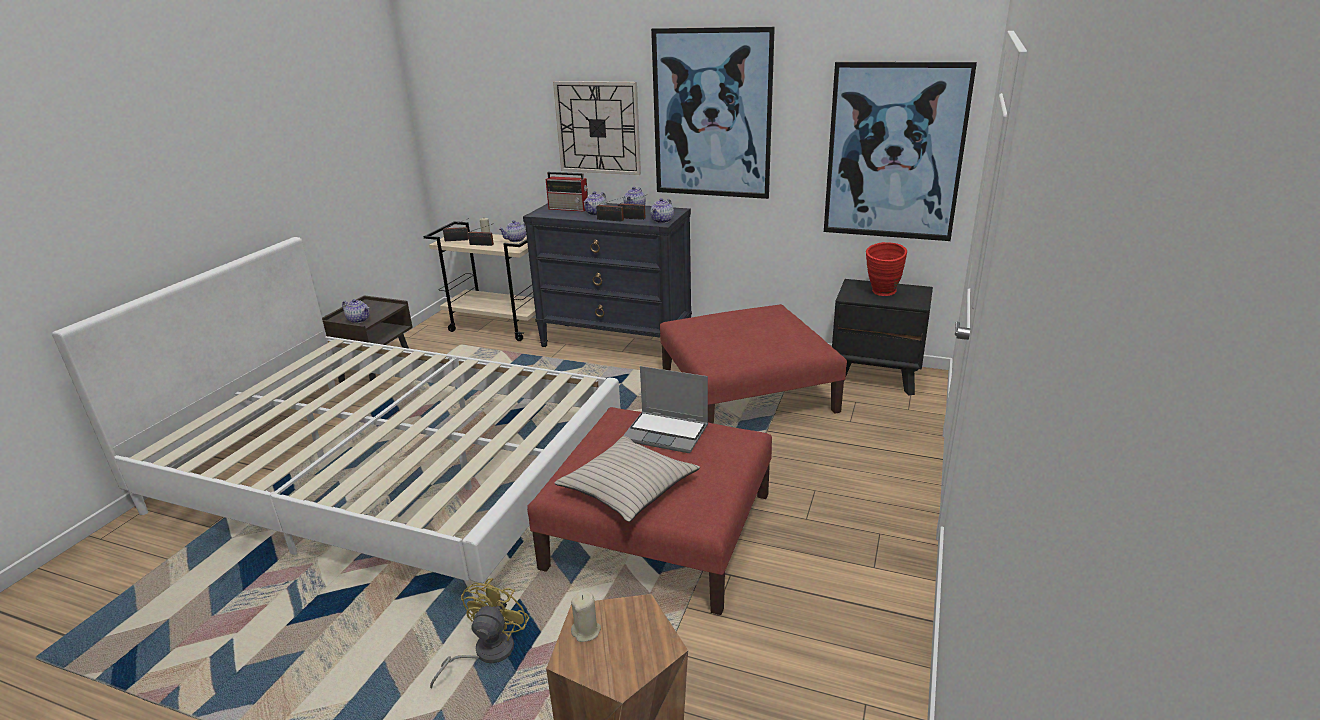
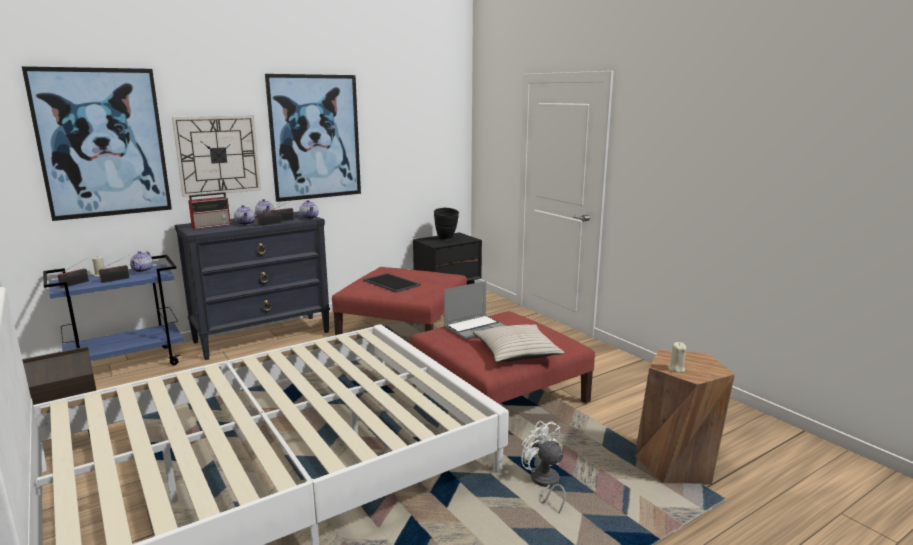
camera: 55 degrees left, 10 degrees down
(359, 320) = (65, 374): teapot -> none
(486, 653) = (544, 484): yellow fan -> white fan
(499, 326) = (128, 364): beige cart -> blue cart
(734, 332) = (392, 283): none -> tray
(882, 293) = (446, 239): red vase -> black vase
(894, 152) = (430, 153): picture -> picture (102, 143)

